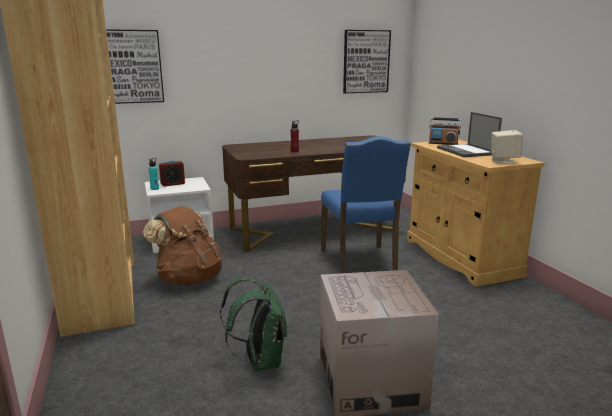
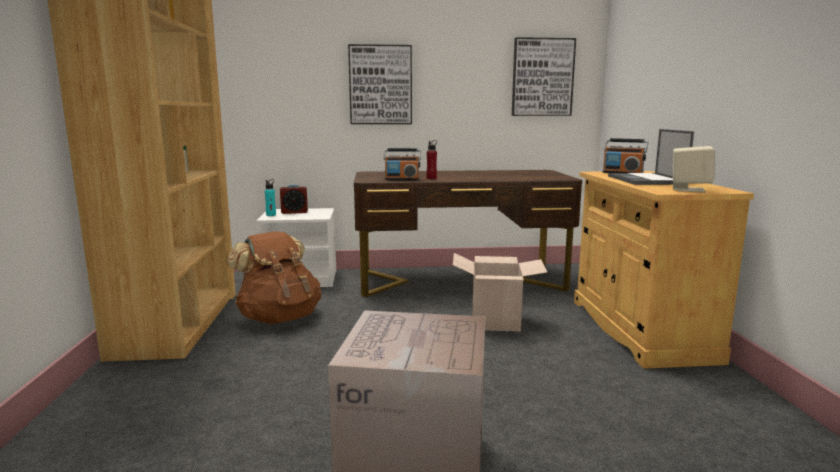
camera: 15 degrees right, 5 degrees down
(131, 67) = (259, 79): picture -> picture (380, 85)
(260, 361) = (291, 420): green backpack -> none
(272, 153) = (402, 179): none -> radio
(360, 262) = (495, 322): blue chair -> cardboard box

